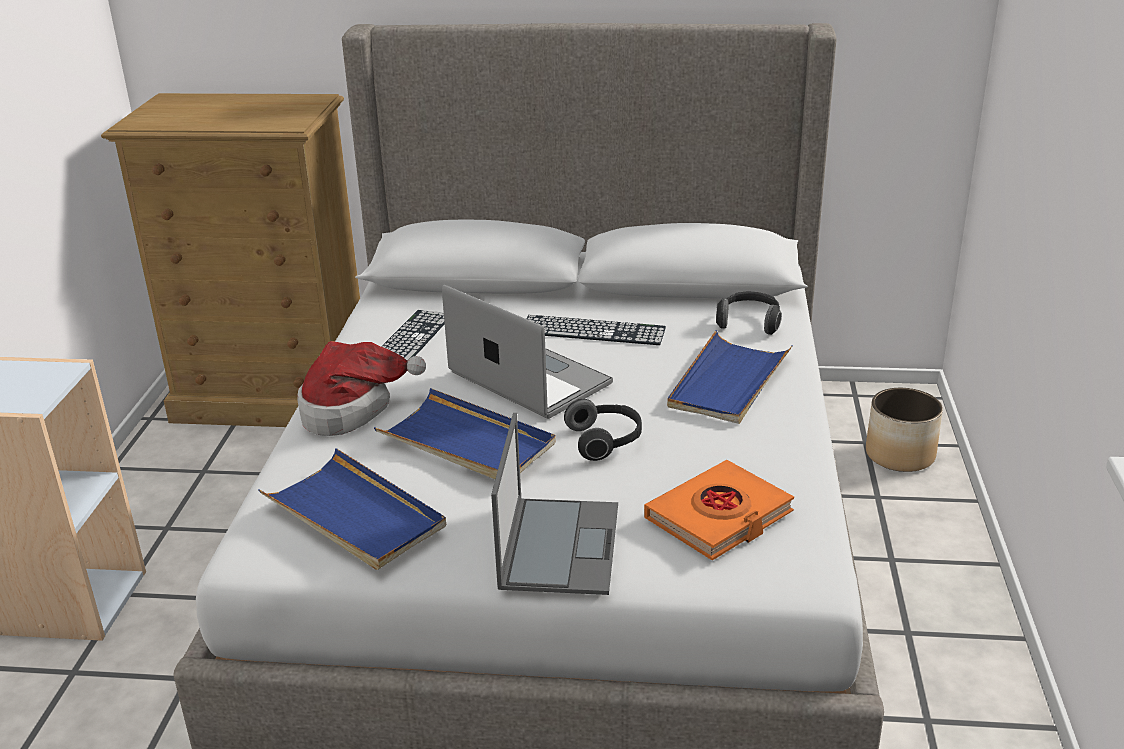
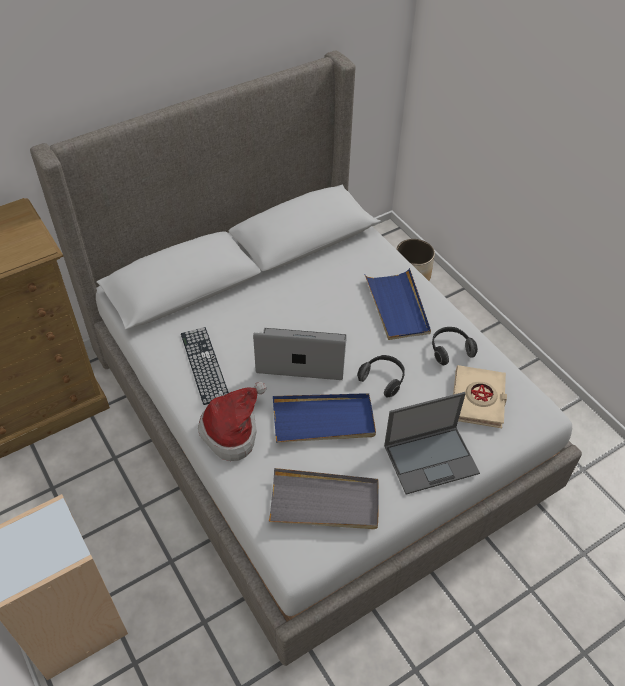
camera: 40 degrees left, 20 degrees up
(355, 515) = (324, 502): blue tray -> grey tray
(559, 544) = (432, 459): laptop -> laptop turned 105 degrees clockwise
(592, 330) = (294, 301): keyboard -> none
(719, 517) = (478, 400): orange book -> beige book
(749, 323) = (365, 256): headphones -> headphones (450, 350)

